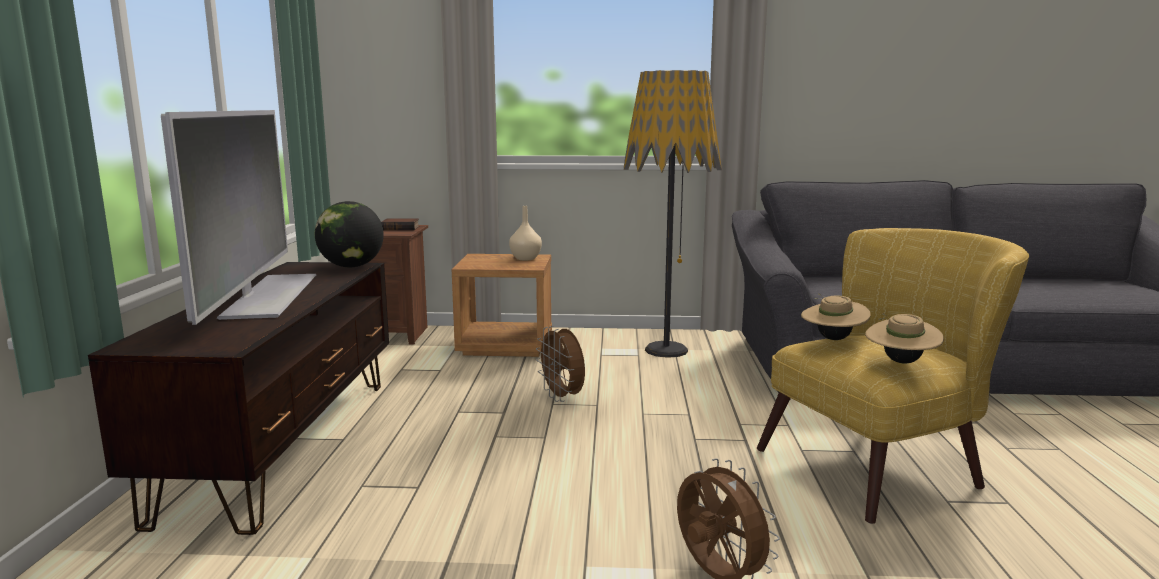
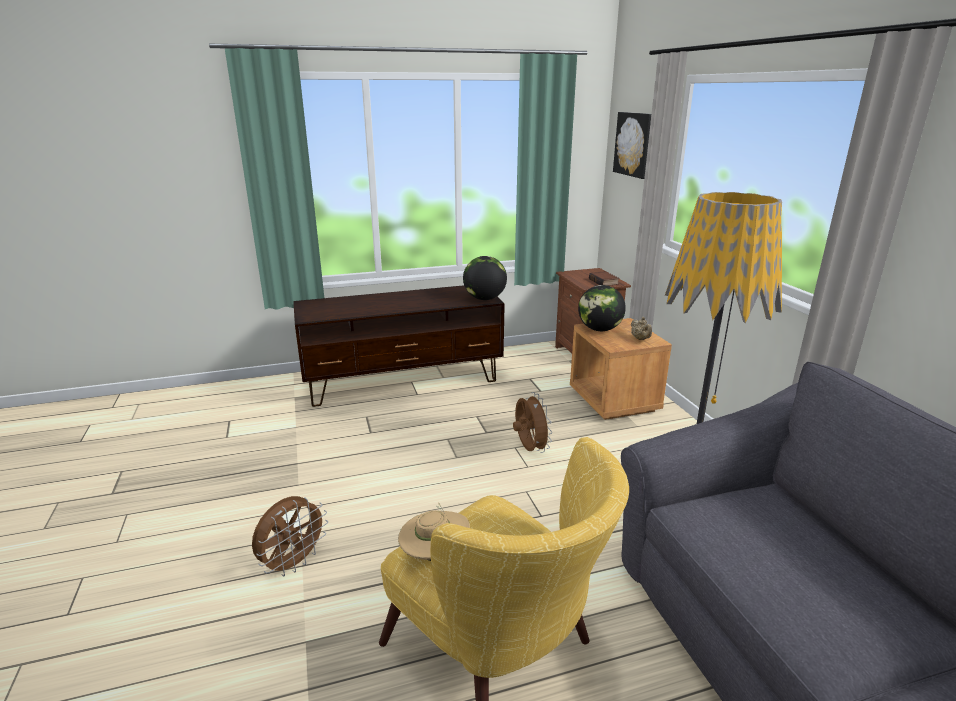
camera: 70 degrees right, 10 degrees up
(268, 295) = (402, 300): television -> none
(390, 59) = (635, 144): none -> picture
(481, 264) = (599, 329): none -> globe
(526, 258) = (640, 339): beige vase -> beige teapot
(563, 398) = (529, 449): brown fan -> brown fan turned 120 degrees clockwise
(833, 338) = (489, 511): beige hat -> none

